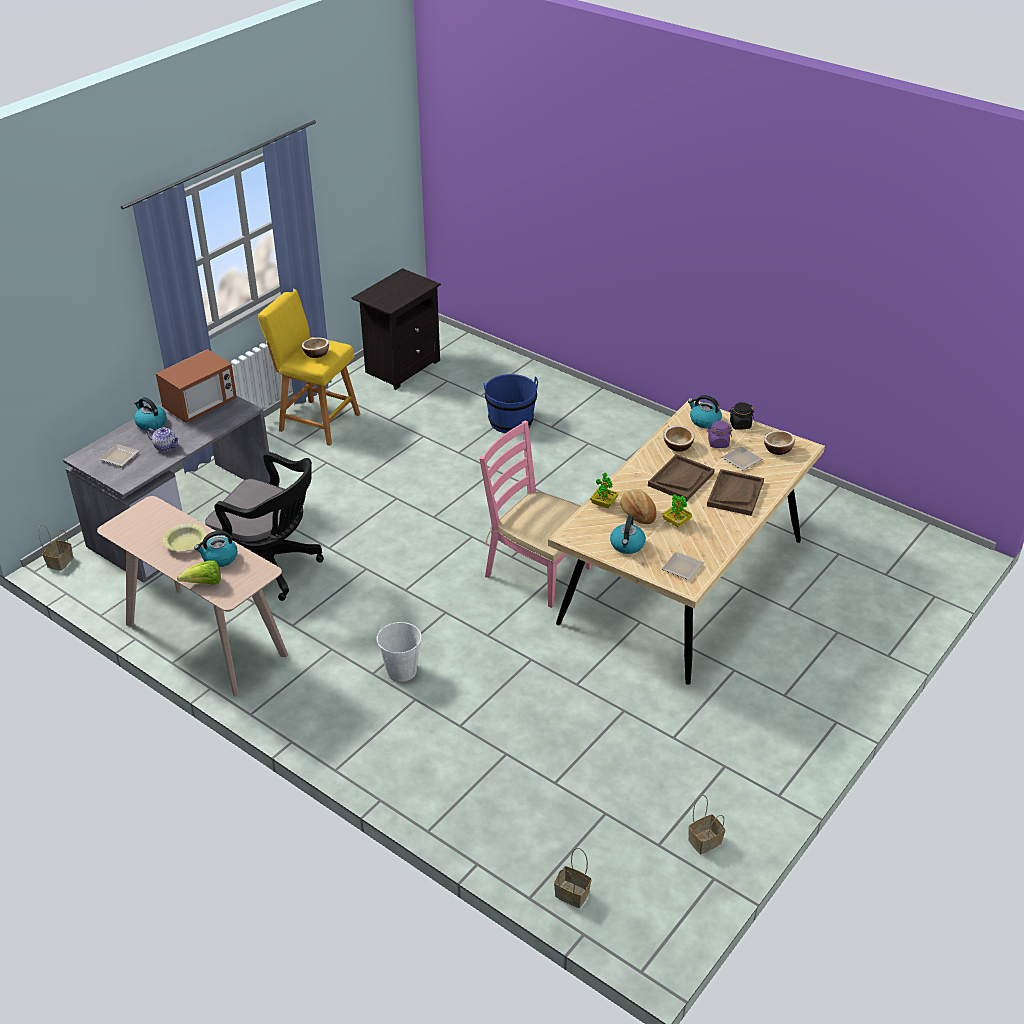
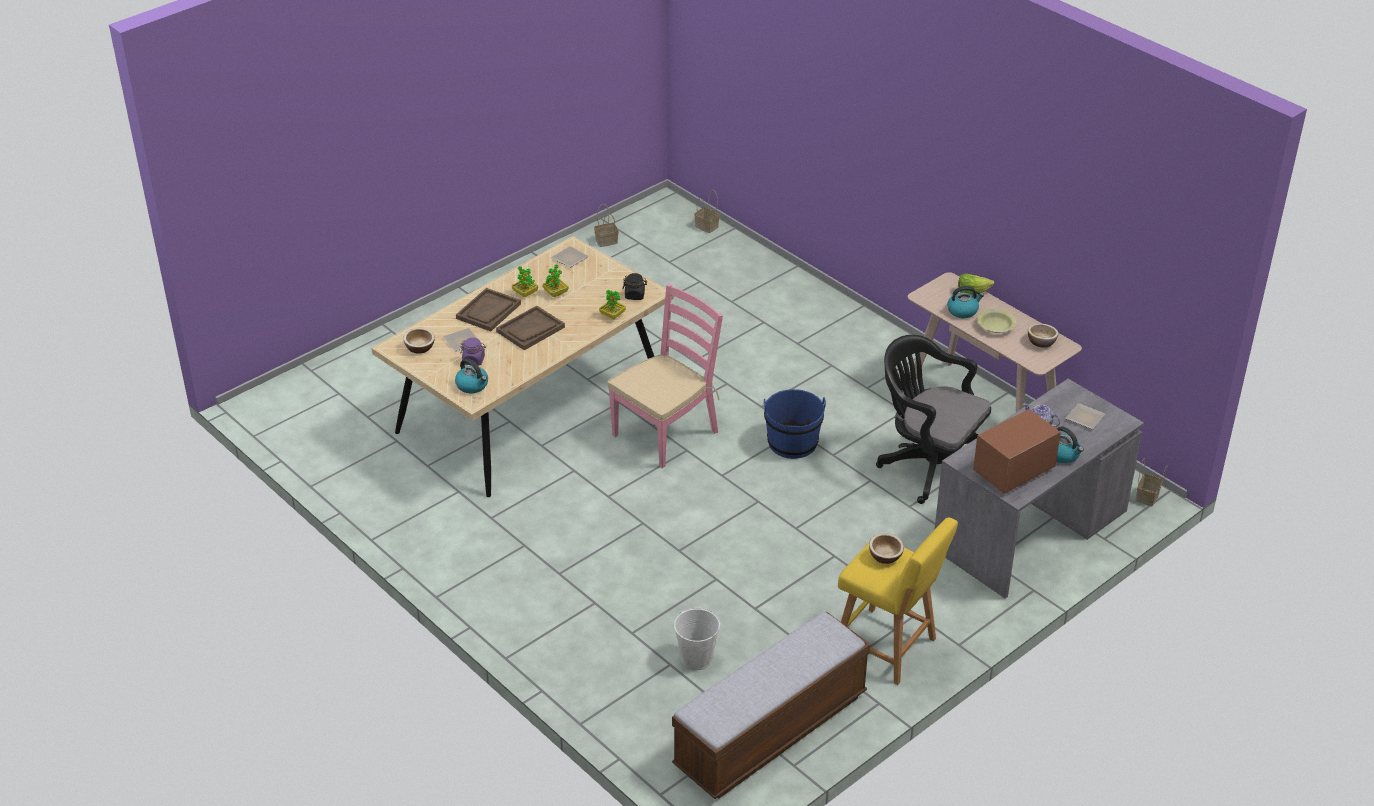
camera: 170 degrees left, 0 degrees up
(401, 367) = (770, 731): black nightstand -> bench
(401, 670) = (806, 364): white bucket -> white bucket (696, 659)
(511, 421) = (642, 616): blue bucket -> blue bucket (792, 443)
(537, 571) = (666, 433): pink chair -> pink chair turned 90 degrees counterclockwise
(627, 545) = (607, 280): kettle -> none
(637, 513) = (586, 304): bread -> none
(677, 446) = (515, 362): bowl -> bowl (1041, 342)
(708, 518) = (525, 293): none -> potted plant
(740, 425) = (439, 377): black jar -> black jar (635, 295)

